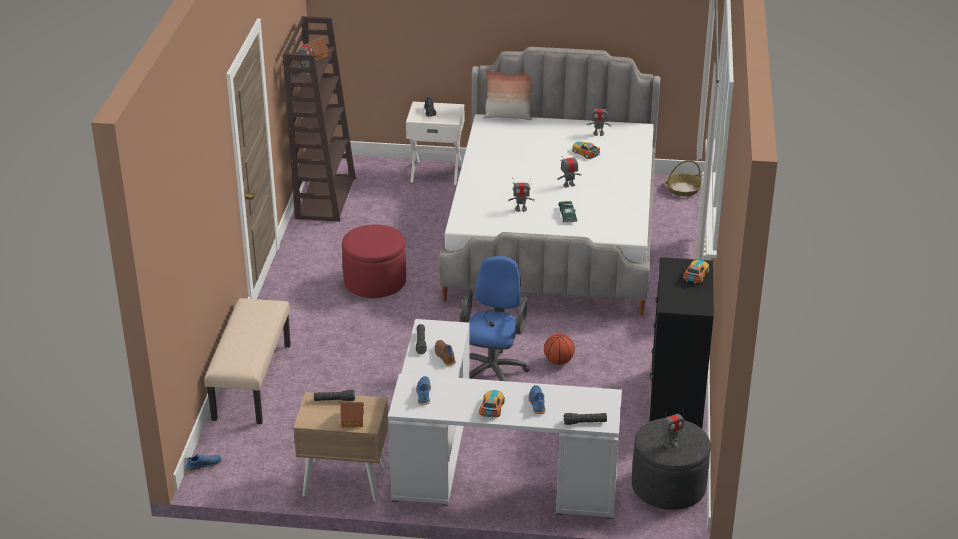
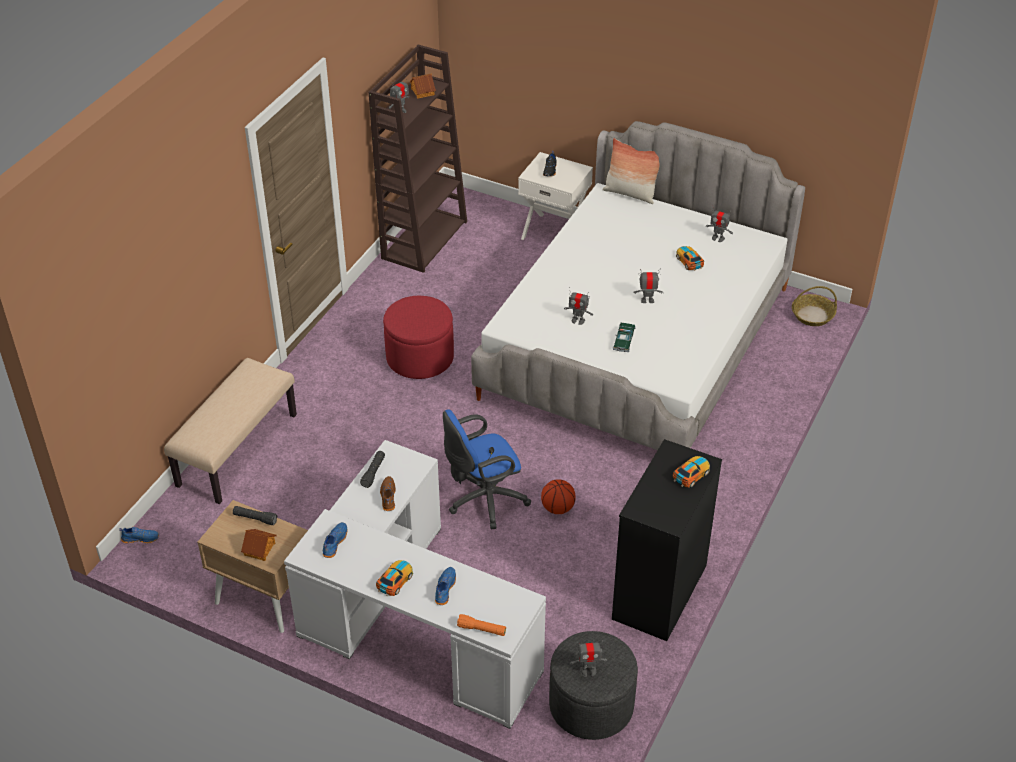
camera: 20 degrees right, 10 degrees up
(493, 370) = (483, 501): blue office chair -> blue office chair turned 150 degrees counterclockwise
(585, 422) = (481, 629): black flashlight -> orange flashlight

